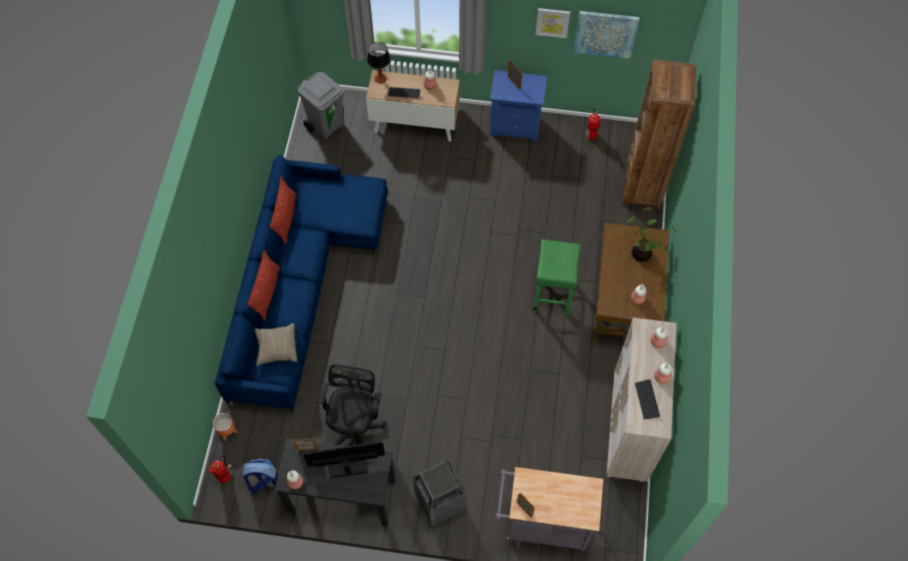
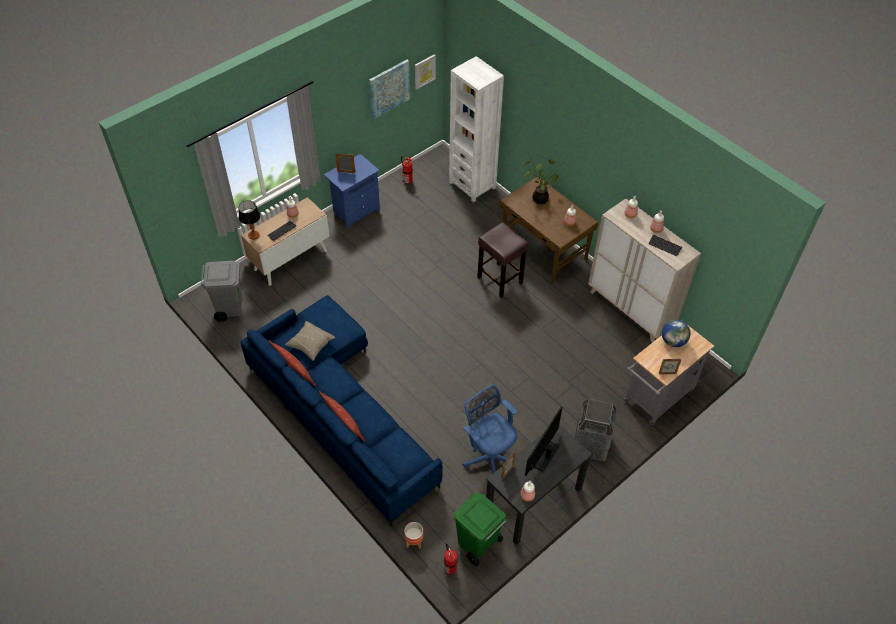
camera: 50 degrees left, 10 degrees down
(263, 481) = (477, 544): backpack -> green trash can
(276, 347) = (395, 447): beige pillow -> beige pillow (310, 344)
(355, 428) = (489, 457): black office chair -> blue office chair
(552, 22) = (353, 102): picture -> picture (424, 71)
(552, 294) = (499, 279): green stool -> brown stool
(568, 489) = (673, 341): none -> globe
(642, 188) = (472, 185): brown bookcase -> white bookcase

